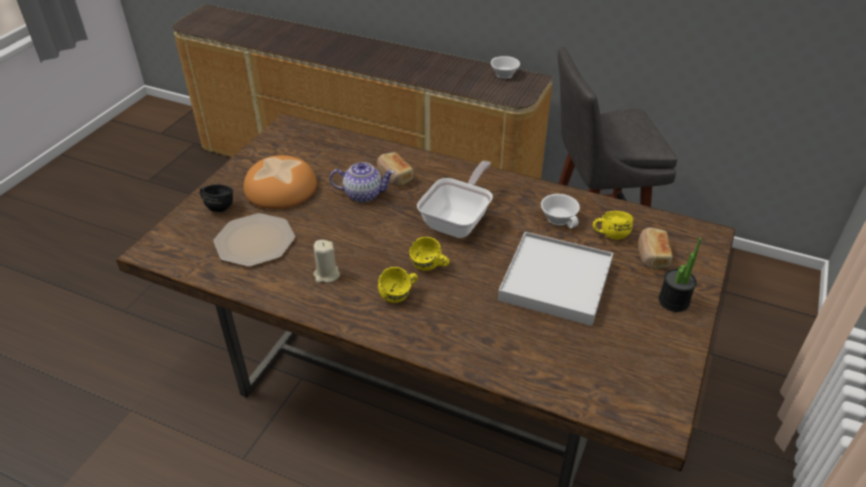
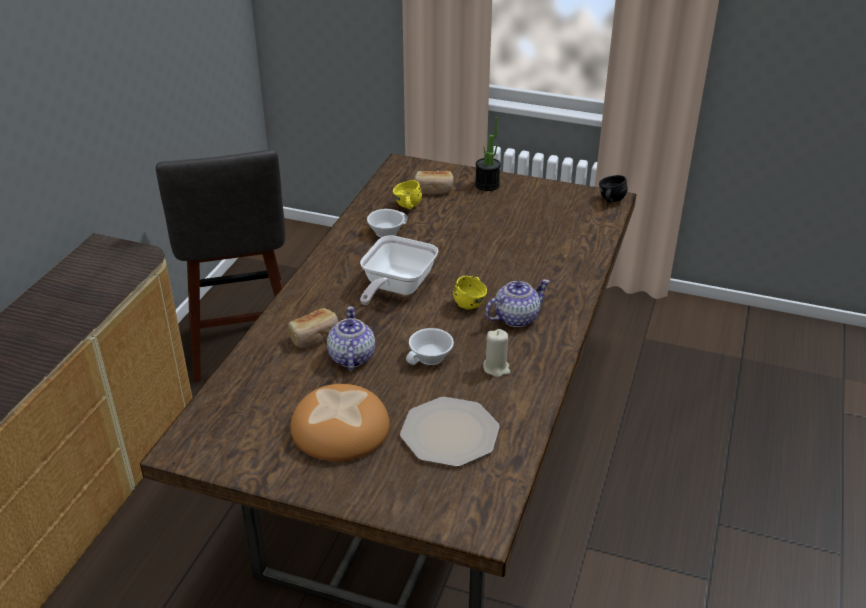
camera: 95 degrees left, 5 degrees down
(218, 206) = (382, 482): black mug -> black mug (609, 200)
(399, 296) = (515, 318): yellow mug -> teapot
(459, 221) = (395, 288): frying pan -> frying pan turned 90 degrees counterclockwise
(503, 74) = (76, 268): white cup -> white cup (431, 358)
(555, 281) = (475, 235): white tray -> none

